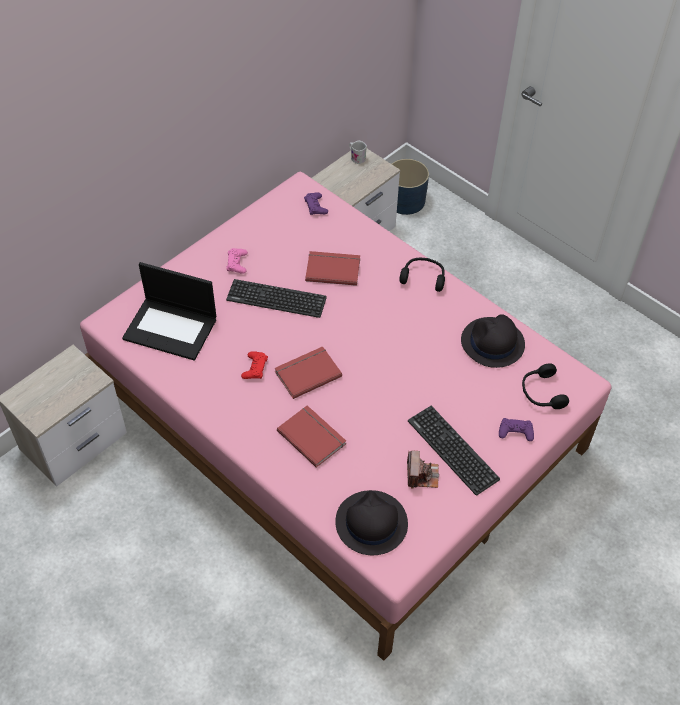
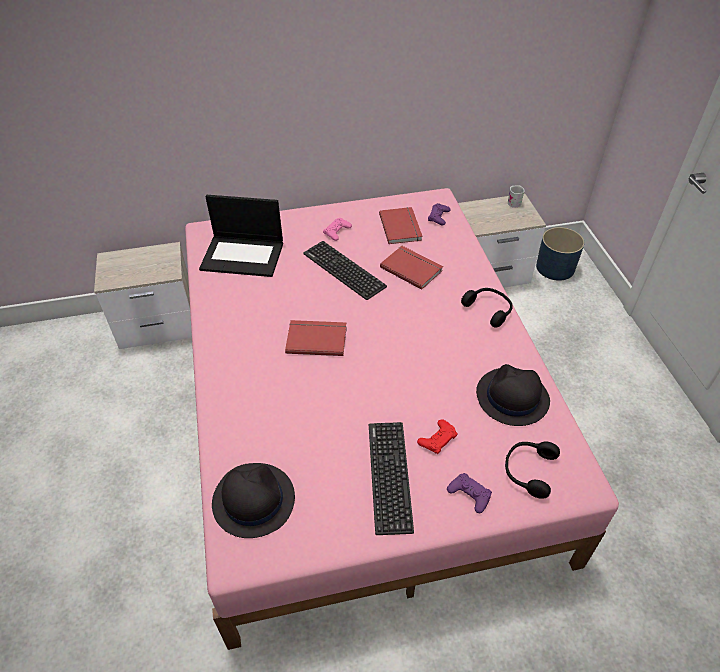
camera: 35 degrees right, 5 degrees down
(171, 328) = (243, 255): laptop -> laptop turned 45 degrees counterclockwise
(255, 368) = (278, 314): red game controller -> red game controller (437, 439)
(312, 436) = (273, 393): red book -> red book (401, 227)
(422, 475) = (339, 483): camera -> none

